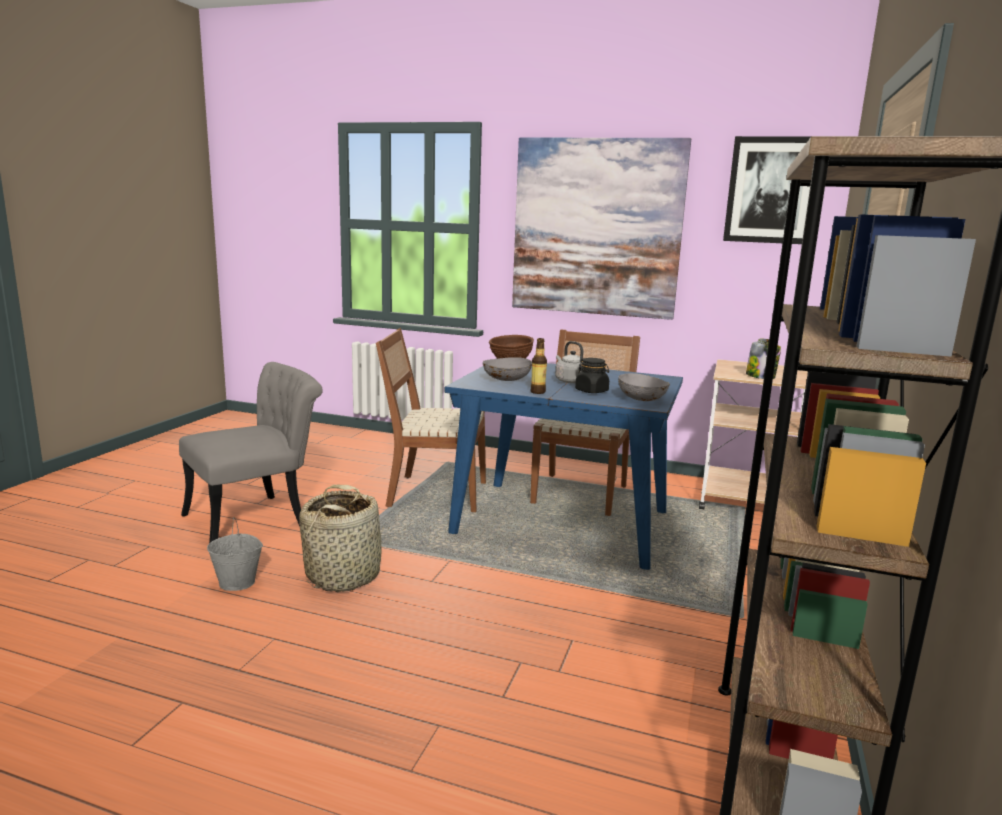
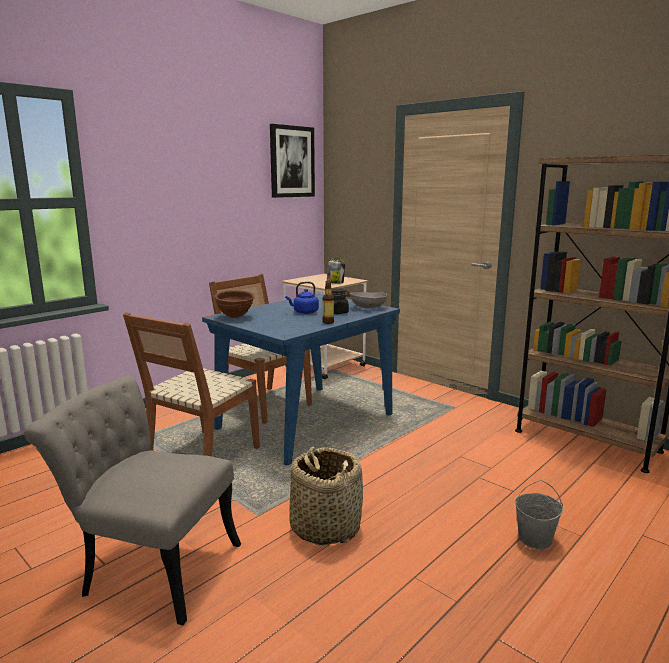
camera: 65 degrees left, 0 degrees up
(238, 582) = (299, 592): grey bucket -> grey bucket (535, 539)
(258, 518) = (150, 567): grey chair -> grey chair turned 60 degrees counterclockwise
(506, 380) = (285, 324): grey bowl -> none
(569, 381) = (304, 312): grey kettle -> blue kettle
(596, 228) = (192, 194): picture -> none

